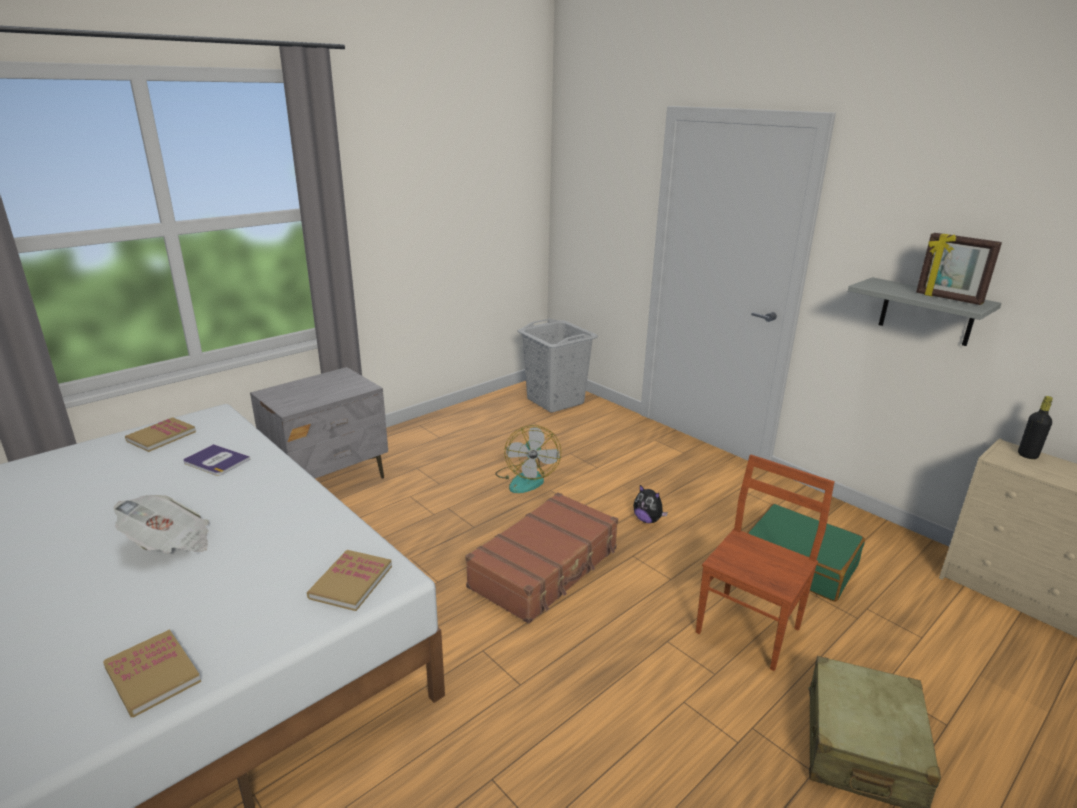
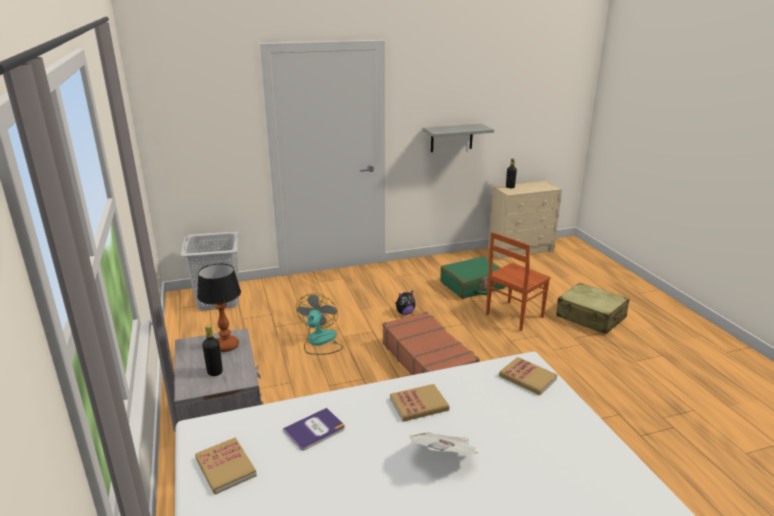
camera: 65 degrees left, 0 degrees up
(152, 675) = (599, 462): book -> book (419, 404)
(298, 394) = (215, 372): none -> black bottle
(345, 387) = (226, 345): none -> table lamp
(526, 478) = (320, 342): fan -> fan turned 105 degrees counterclockwise
(750, 630) = (513, 315): brown chair -> brown chair turned 105 degrees counterclockwise
(948, 298) = (469, 127): picture frame -> none

